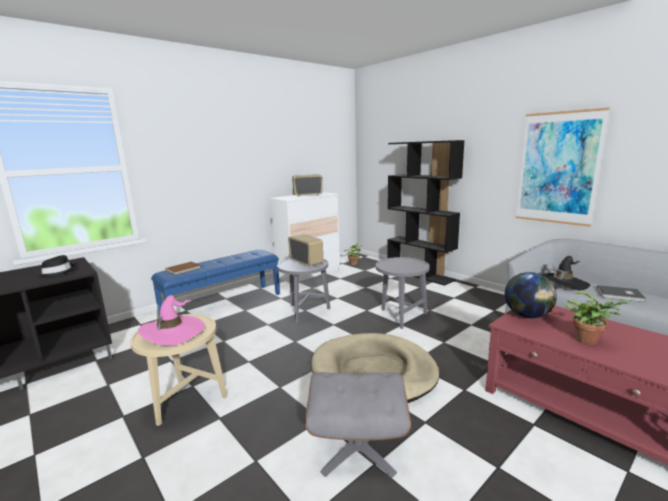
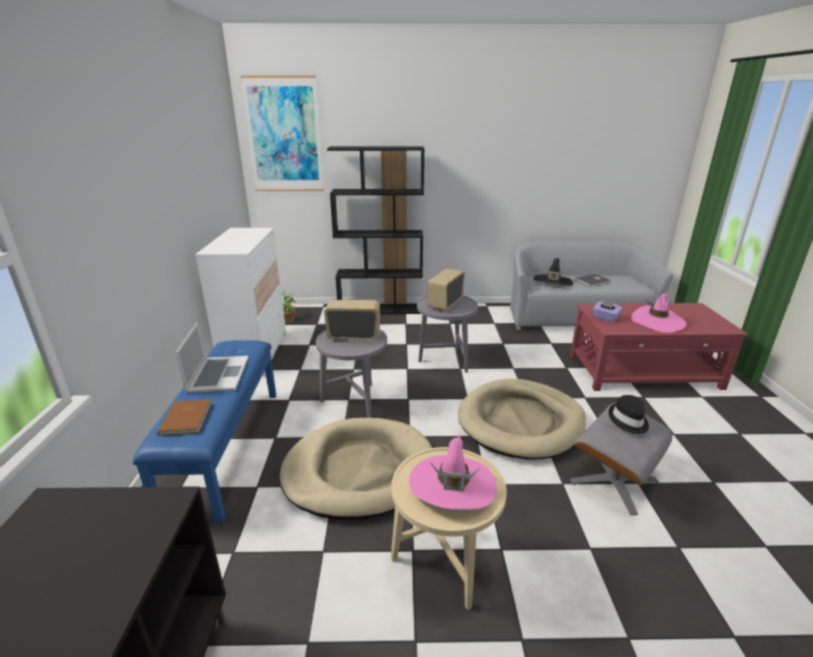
camera: 50 degrees left, 10 degrees up
(57, 273) = (107, 537): black hat -> black hat (628, 420)
(227, 259) = (218, 374): none -> laptop
(243, 341) = (358, 471): none -> beige dog bed
(308, 195) = (241, 237): radio -> radio (445, 303)
(527, 316) = (605, 318): globe -> purple tissue box
(557, 168) = (519, 176): picture -> picture (284, 135)
(589, 340) = (657, 322): potted plant -> pink hat

